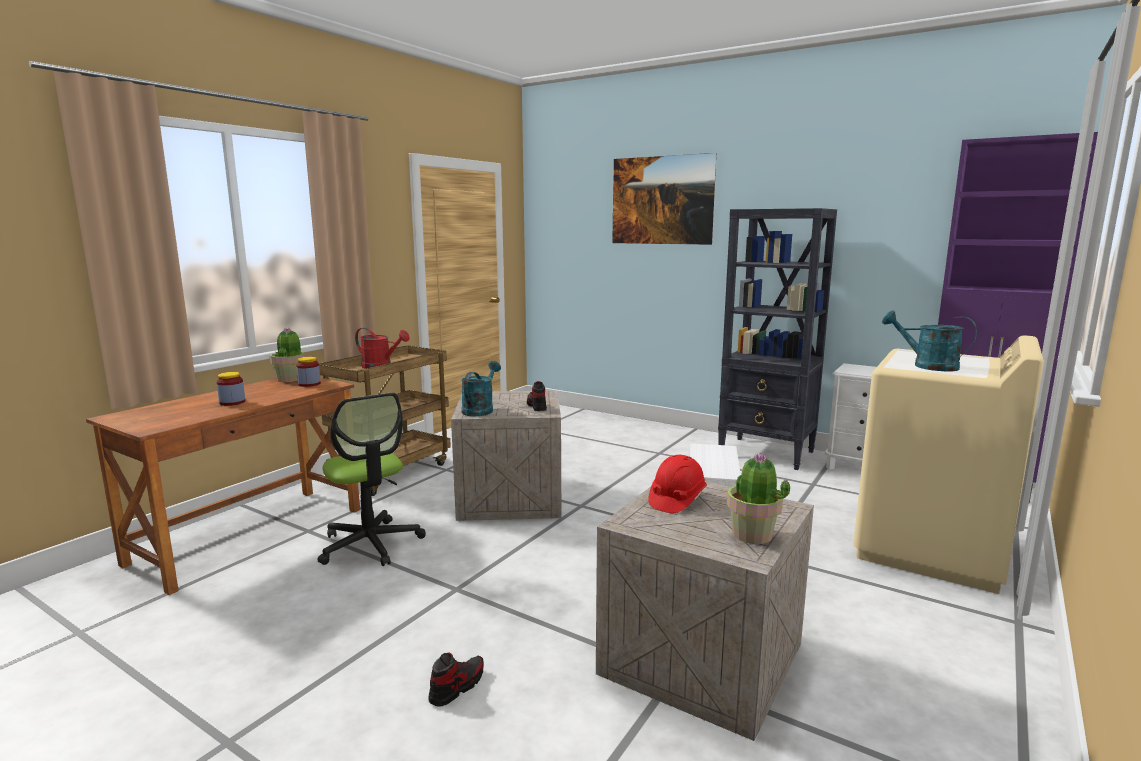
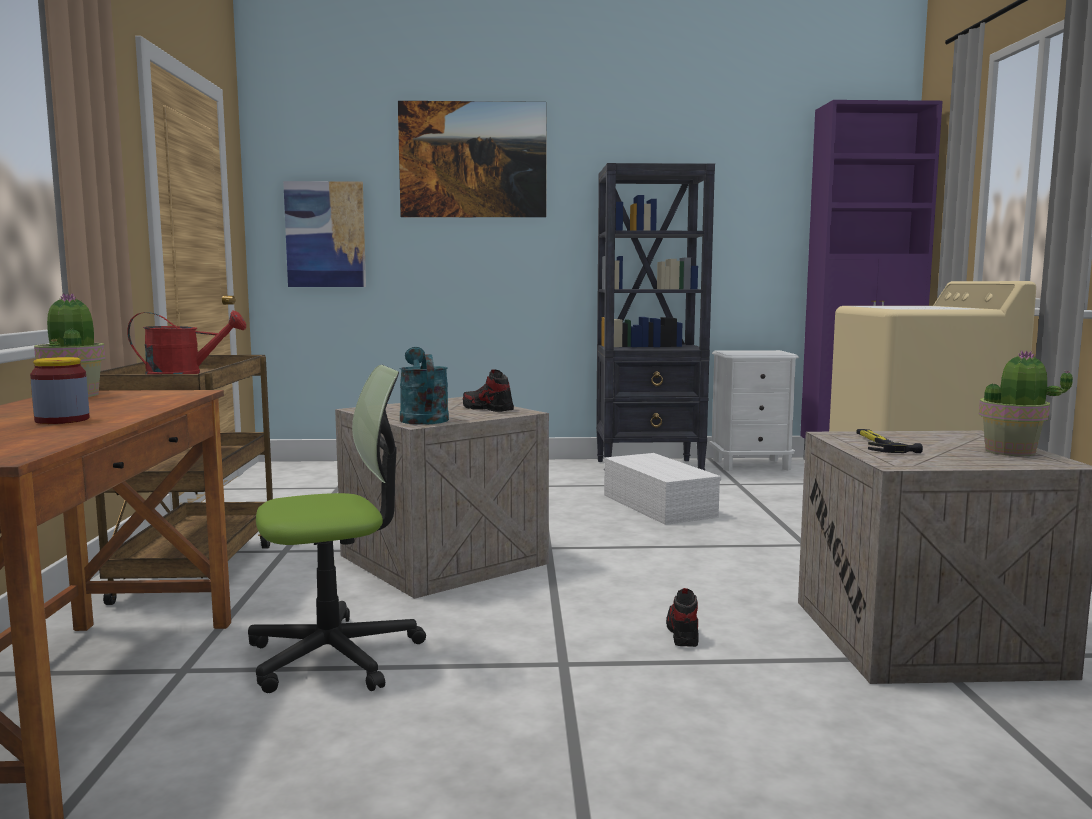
camera: 35 degrees left, 5 degrees down
(309, 384) = (139, 395): jar -> none
(370, 544) = (334, 655): office chair -> office chair turned 45 degrees counterclockwise
(457, 687) = (766, 752): shoe -> shoe (682, 633)
(567, 254) = (325, 234): none -> picture
(676, 500) = (879, 444): red hard hat -> hammer
(927, 366) = (917, 308): turquoise watering can -> none

